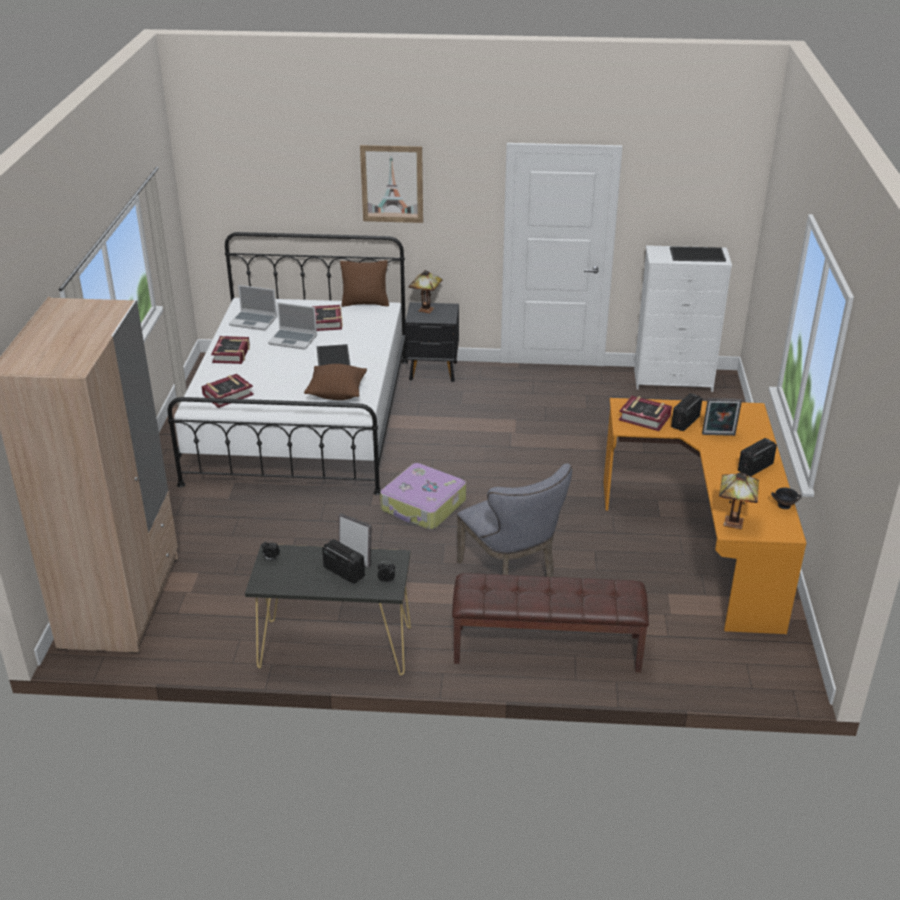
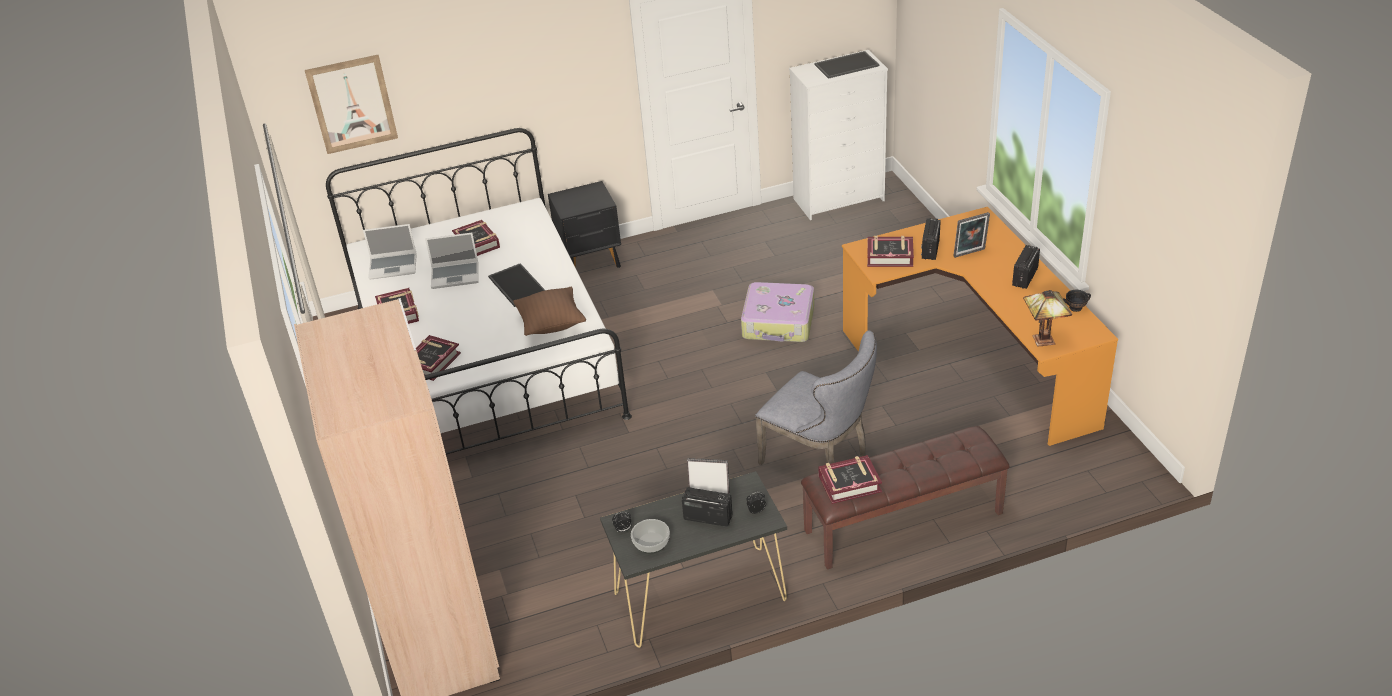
camera: 20 degrees left, 5 degrees up
(284, 575) = (650, 543): none -> bowl
(365, 303) = (502, 209): brown pillow -> none
(392, 184) = (509, 70): picture -> picture (352, 104)
(423, 506) = (684, 416): suitcase -> suitcase (779, 322)
(426, 310) = (573, 198): table lamp -> none
(492, 590) = (849, 483): none -> book

